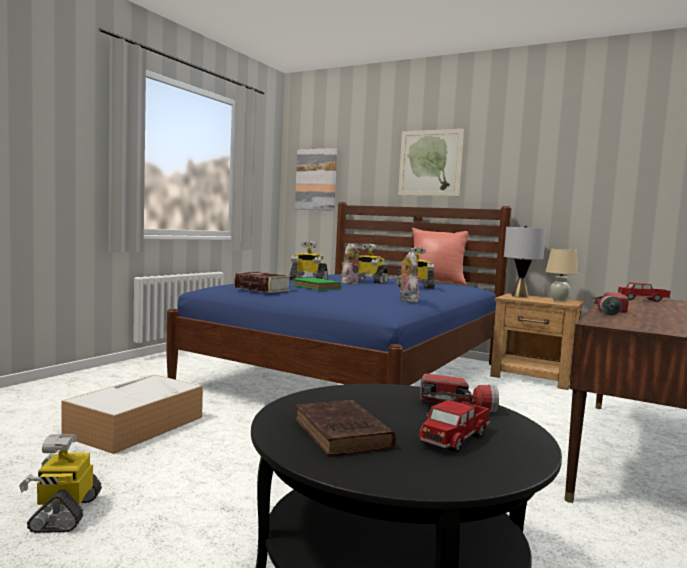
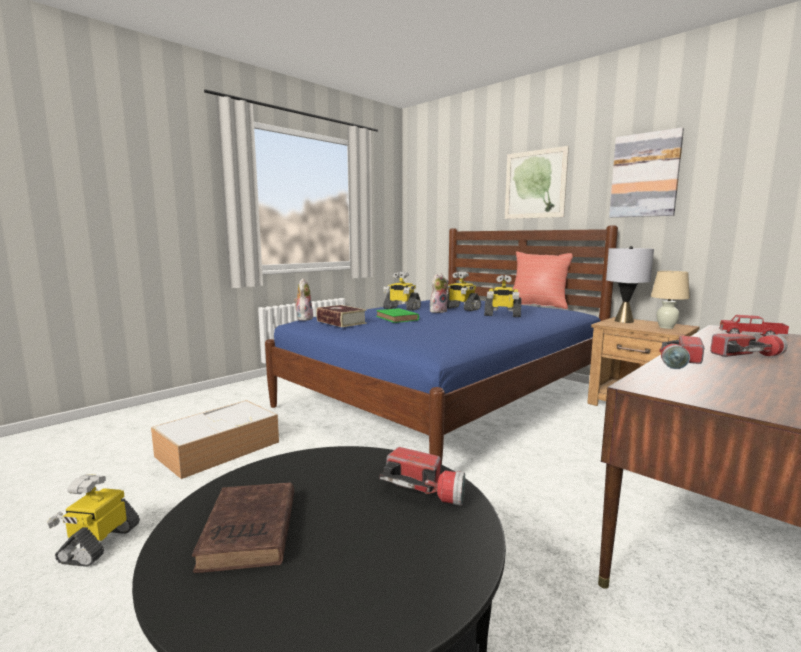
camera: 15 degrees right, 5 degrees up
(316, 179) = (431, 208): picture -> picture (645, 175)
(406, 300) = (472, 335): plush toy -> plush toy (303, 319)
(455, 438) = (371, 552): toy truck -> none
(651, 310) = (747, 355): none -> flashlight

